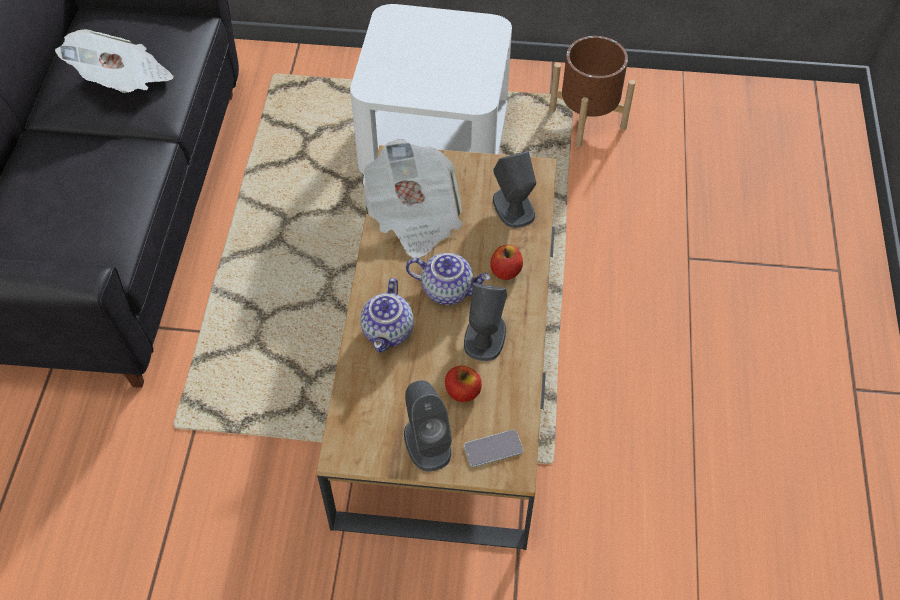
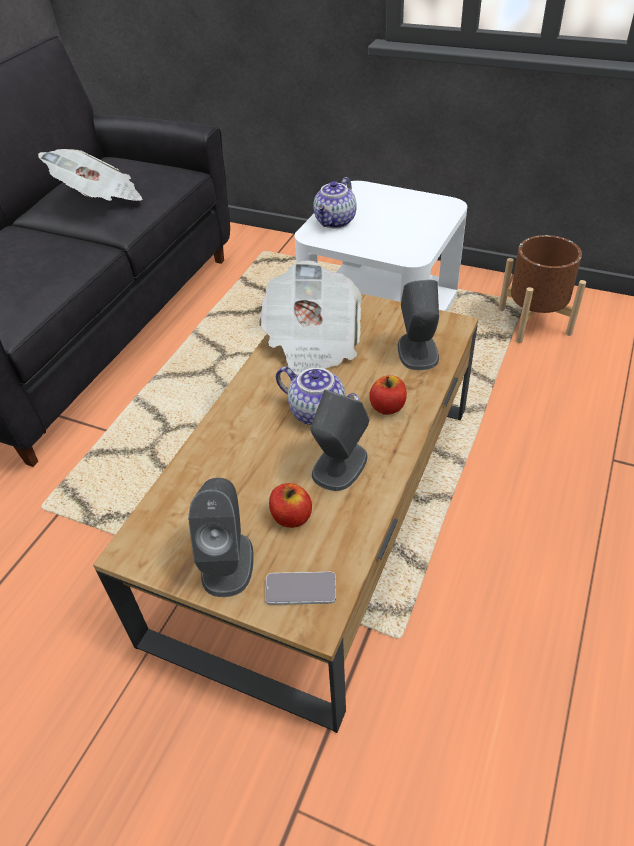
camera: 20 degrees right, 10 degrees down
(389, 332) = (239, 440): teapot -> teapot (336, 222)

